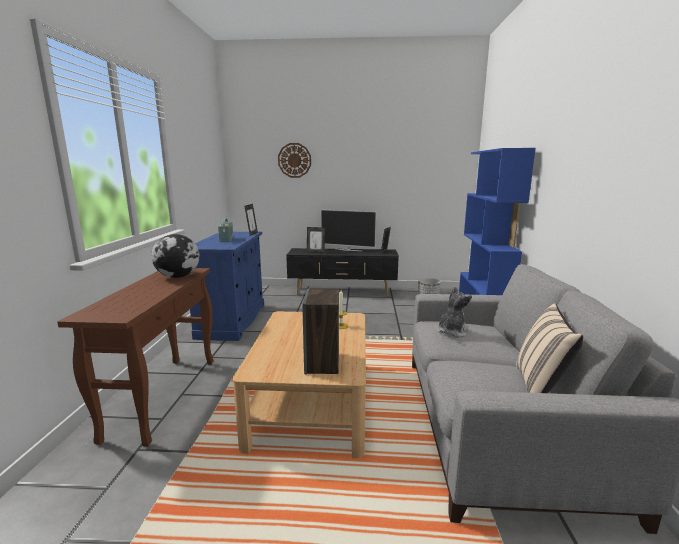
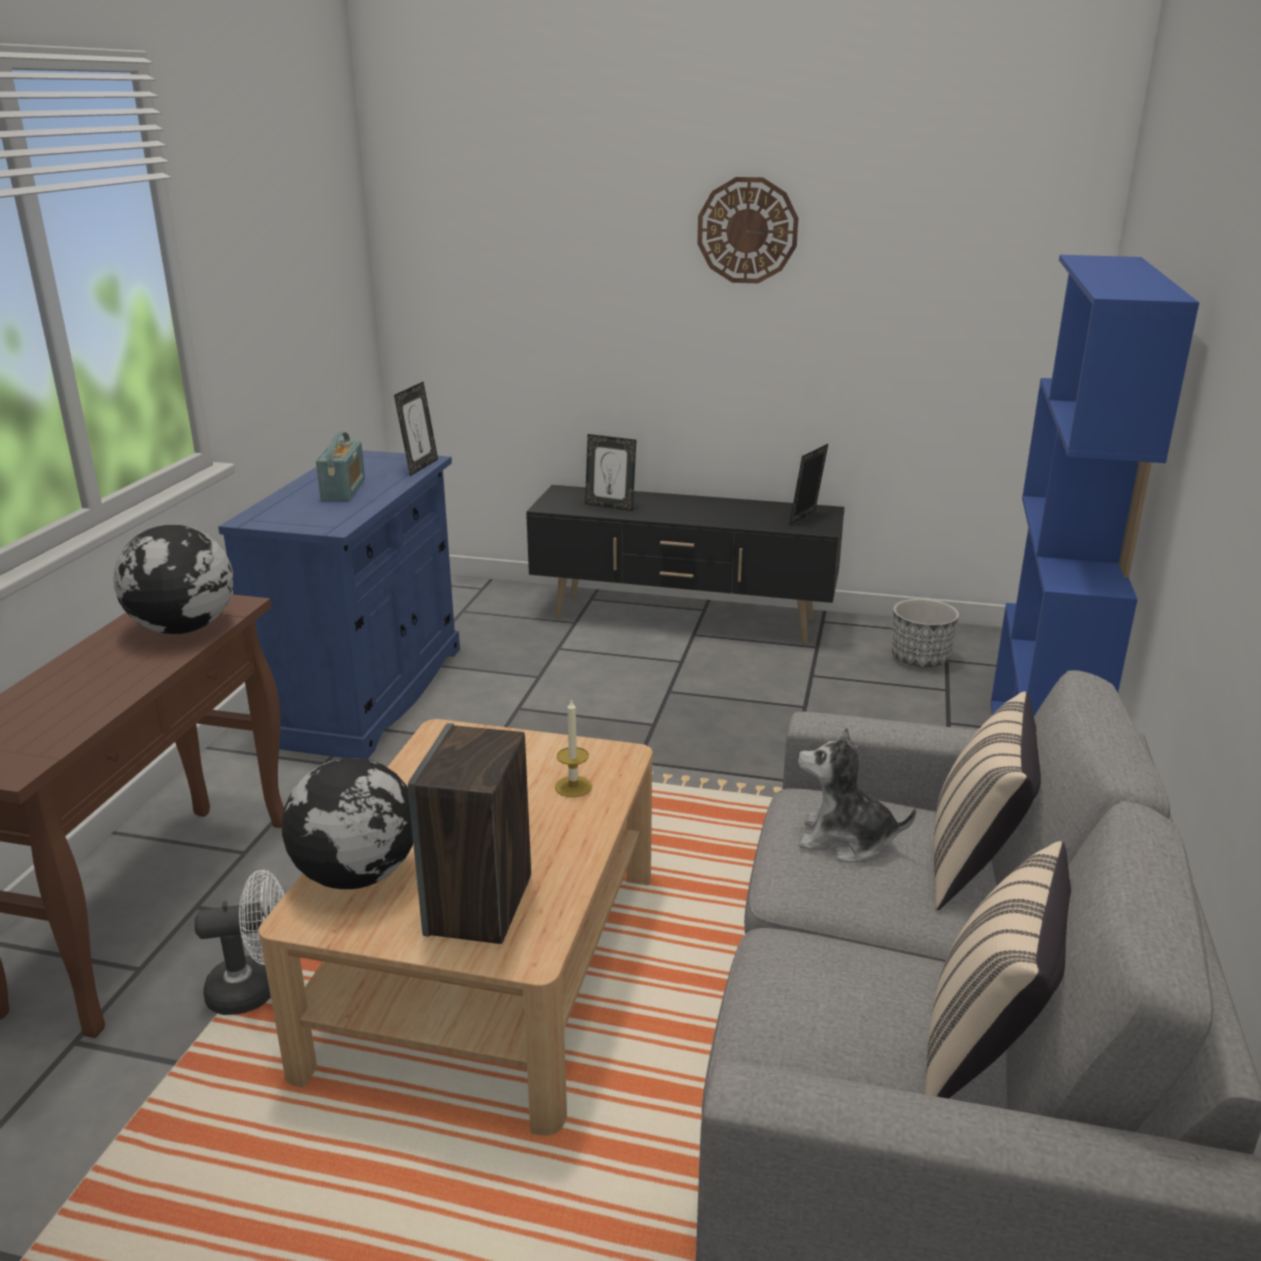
camera: 10 degrees right, 10 degrees up
(216, 420) = (254, 989): none -> white fan
(268, 358) = (358, 875): none -> globe
(294, 160) = (561, 235): wall clock -> wall clock (747, 230)
(348, 250) = (705, 501): television -> none
(451, 331) = (845, 840): plush toy -> plush toy turned 120 degrees counterclockwise
(499, 336) = (975, 864): none -> beige pillow

